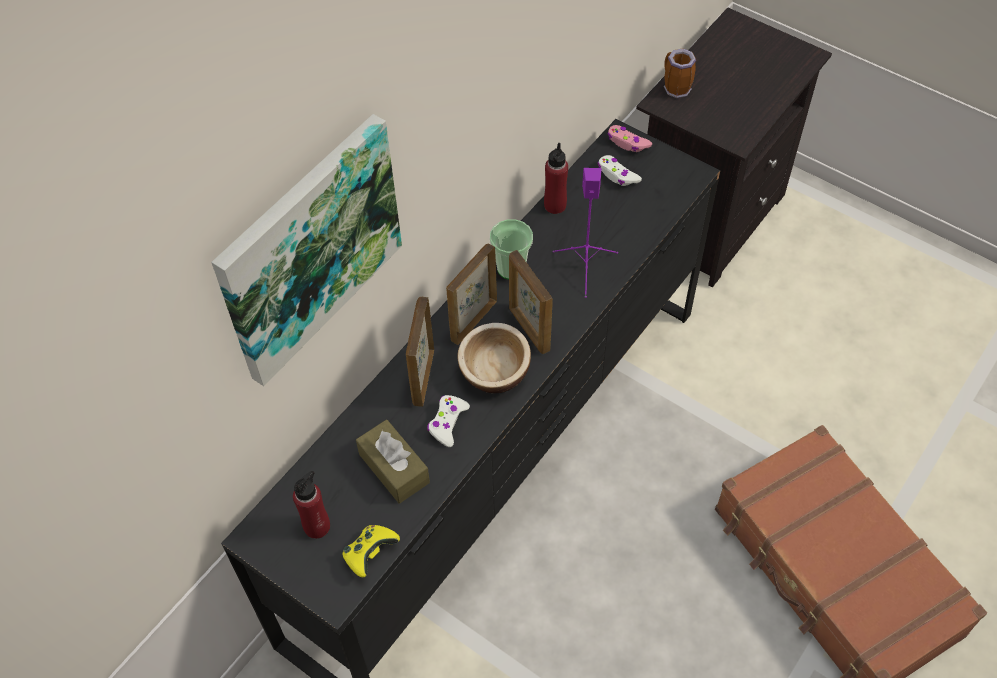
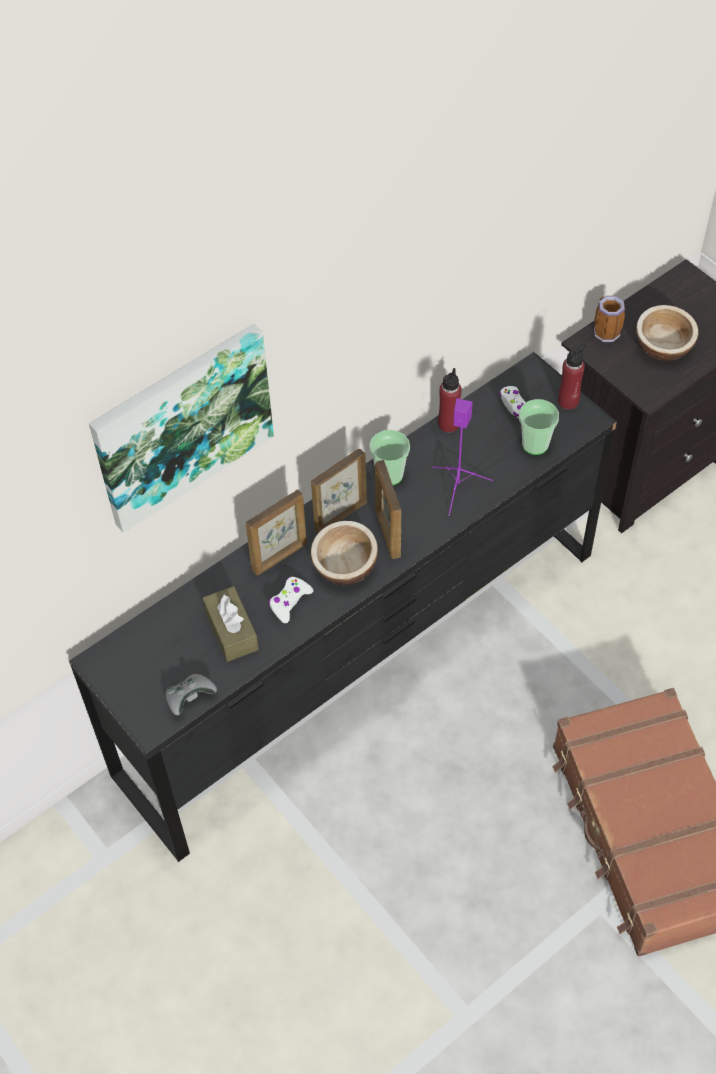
camera: 15 degrees right, 0 degrees up
(317, 526) = (152, 665): red bottle -> red bottle (568, 401)
(370, 554) = (190, 698): yellow game controller -> grey game controller
(423, 377) = (280, 557): picture frame -> picture frame turned 150 degrees counterclockwise
(627, 143) = (536, 377): pink game controller -> none
(648, 208) = (535, 444): none -> cup
(735, 92) = (663, 346): none -> bowl

